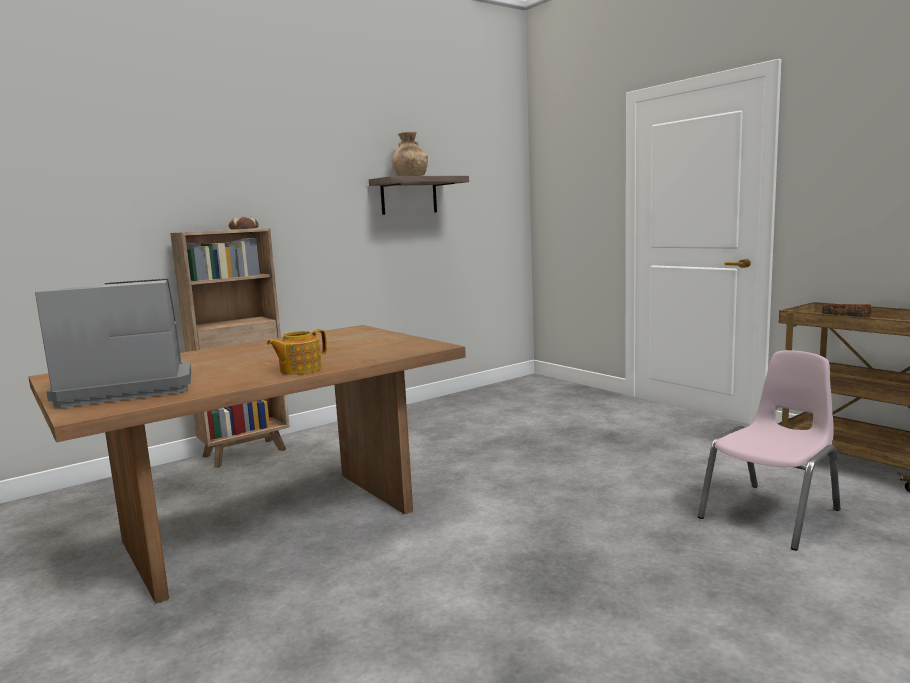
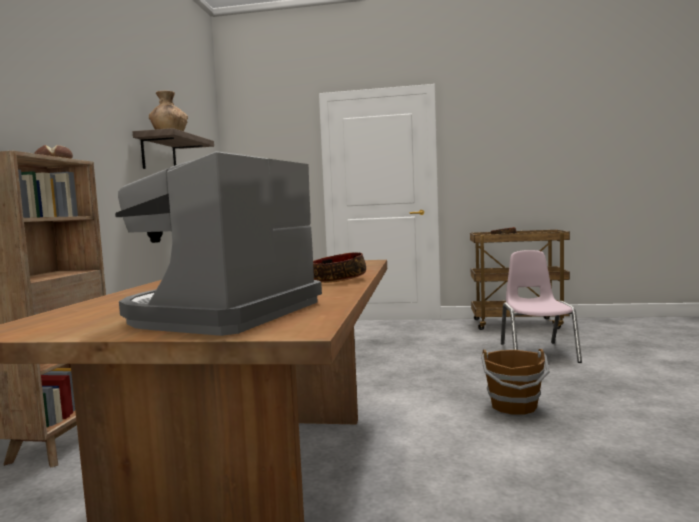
camera: 45 degrees left, 5 degrees down
(299, 370) = (338, 280): teapot -> bowl
(566, 561) = (514, 406): none -> brown bucket

